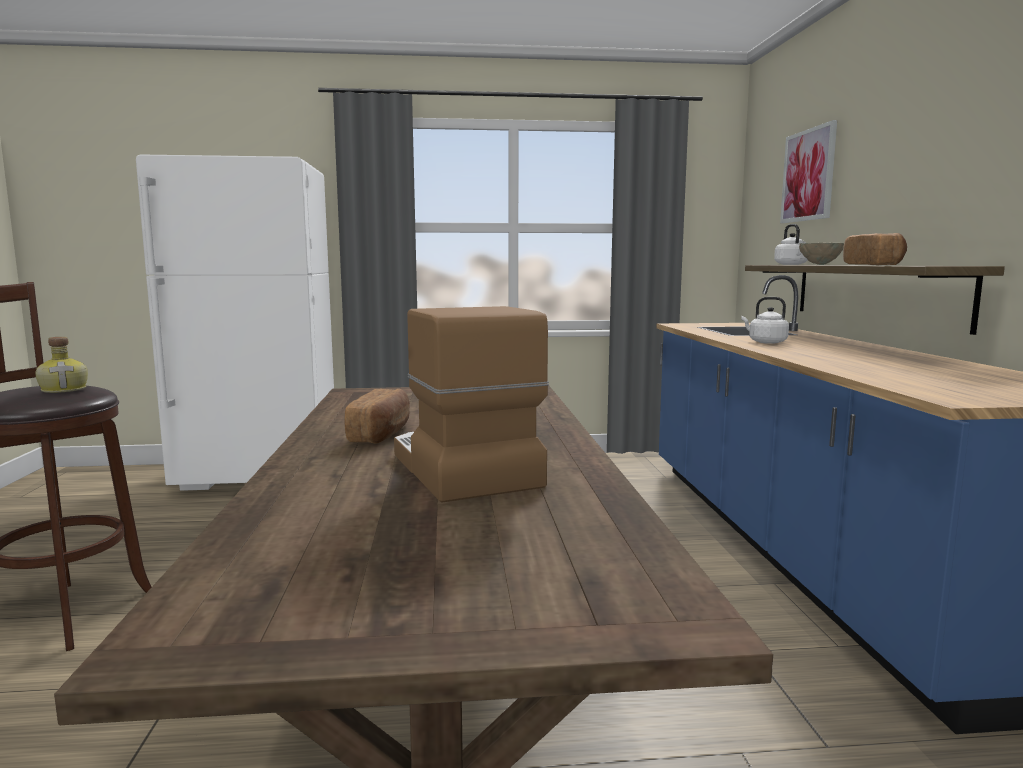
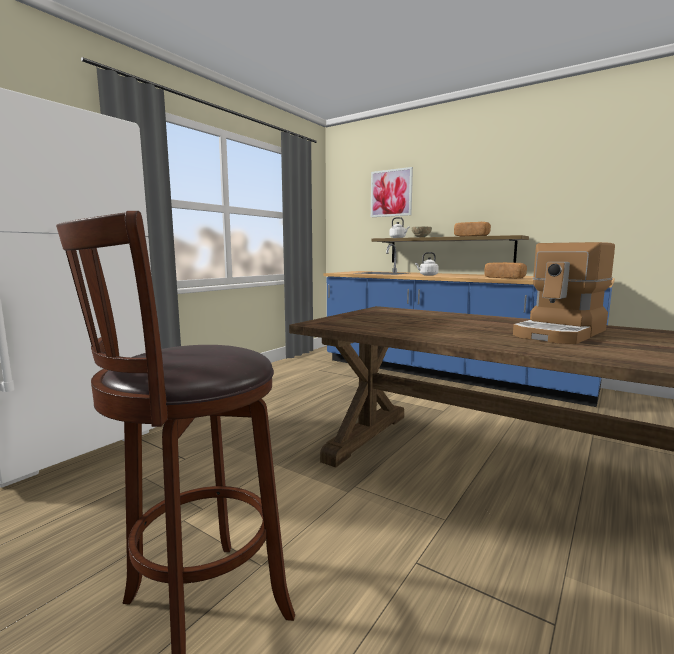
camera: 50 degrees left, 0 degrees up
(65, 389) = (214, 348): bottle -> none
(382, 433) = (460, 332): bread -> bread (504, 278)
(460, 469) = (561, 333): coffee machine -> coffee machine turned 60 degrees counterclockwise

